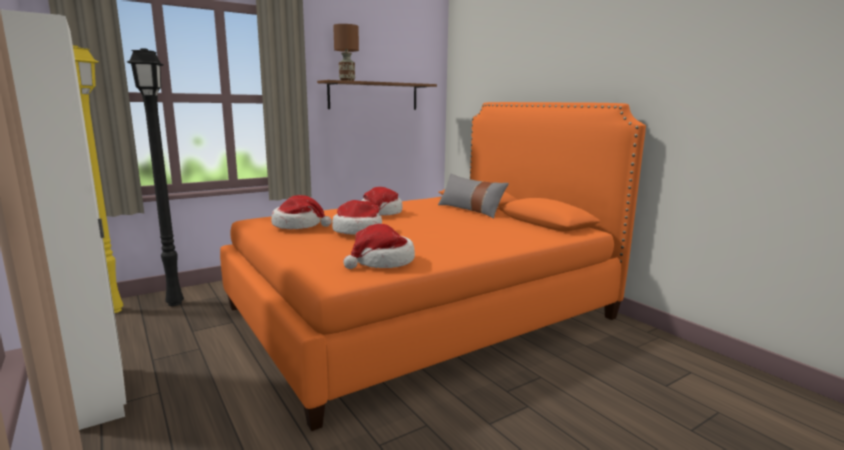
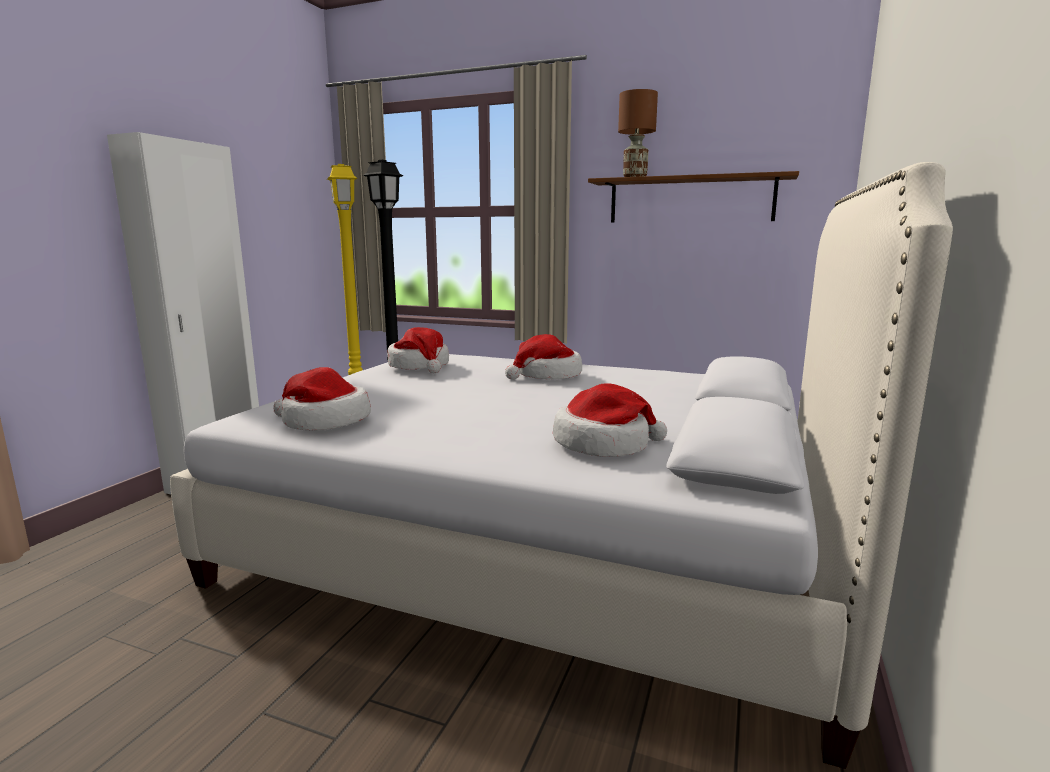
camera: 55 degrees right, 0 degrees up
(358, 231) = (440, 386): hat -> hat (604, 444)
(422, 312) = (542, 542): orange bed -> white bed
(470, 210) = (682, 402): grey pillow -> none

